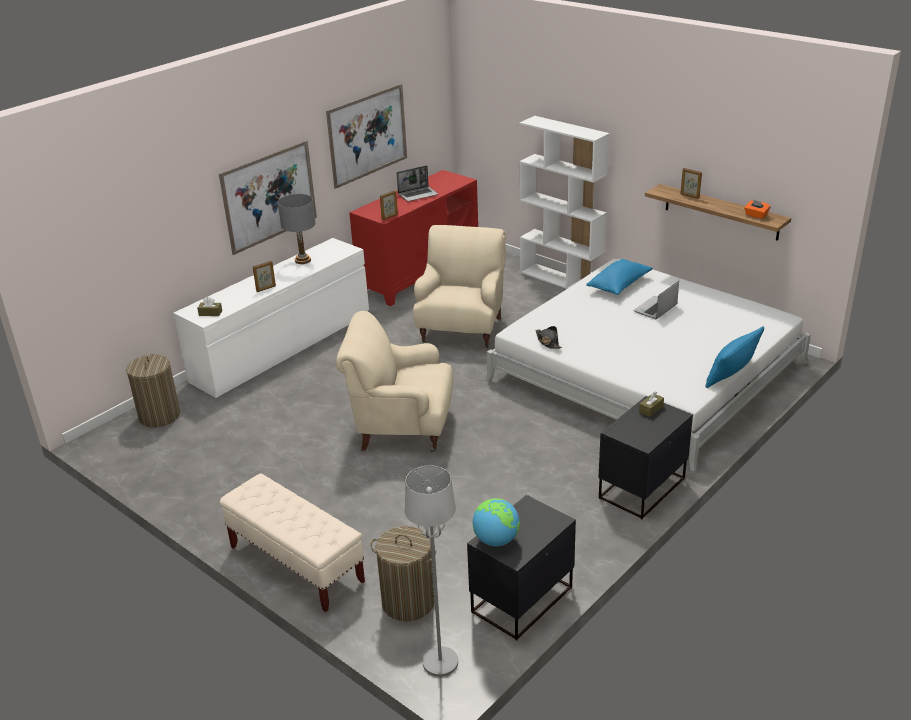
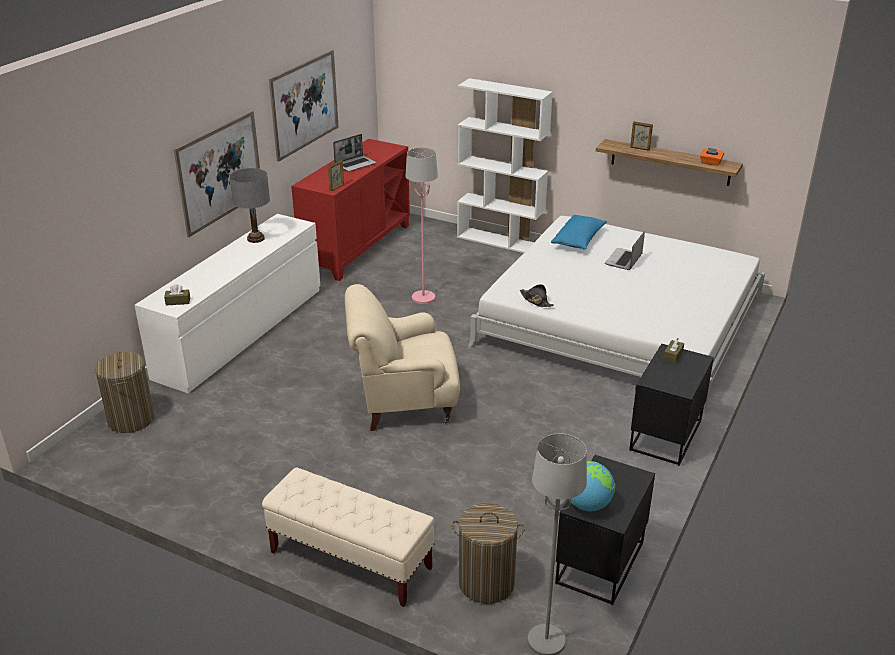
camera: 15 degrees left, 0 degrees up
(266, 288) = (229, 271): picture frame -> none
(462, 329) = (423, 298): beige armchair -> pink floor lamp
(731, 373) = (723, 314): blue pillow -> none

